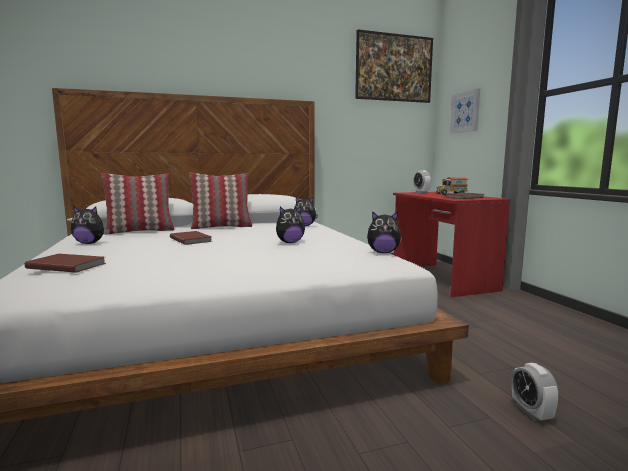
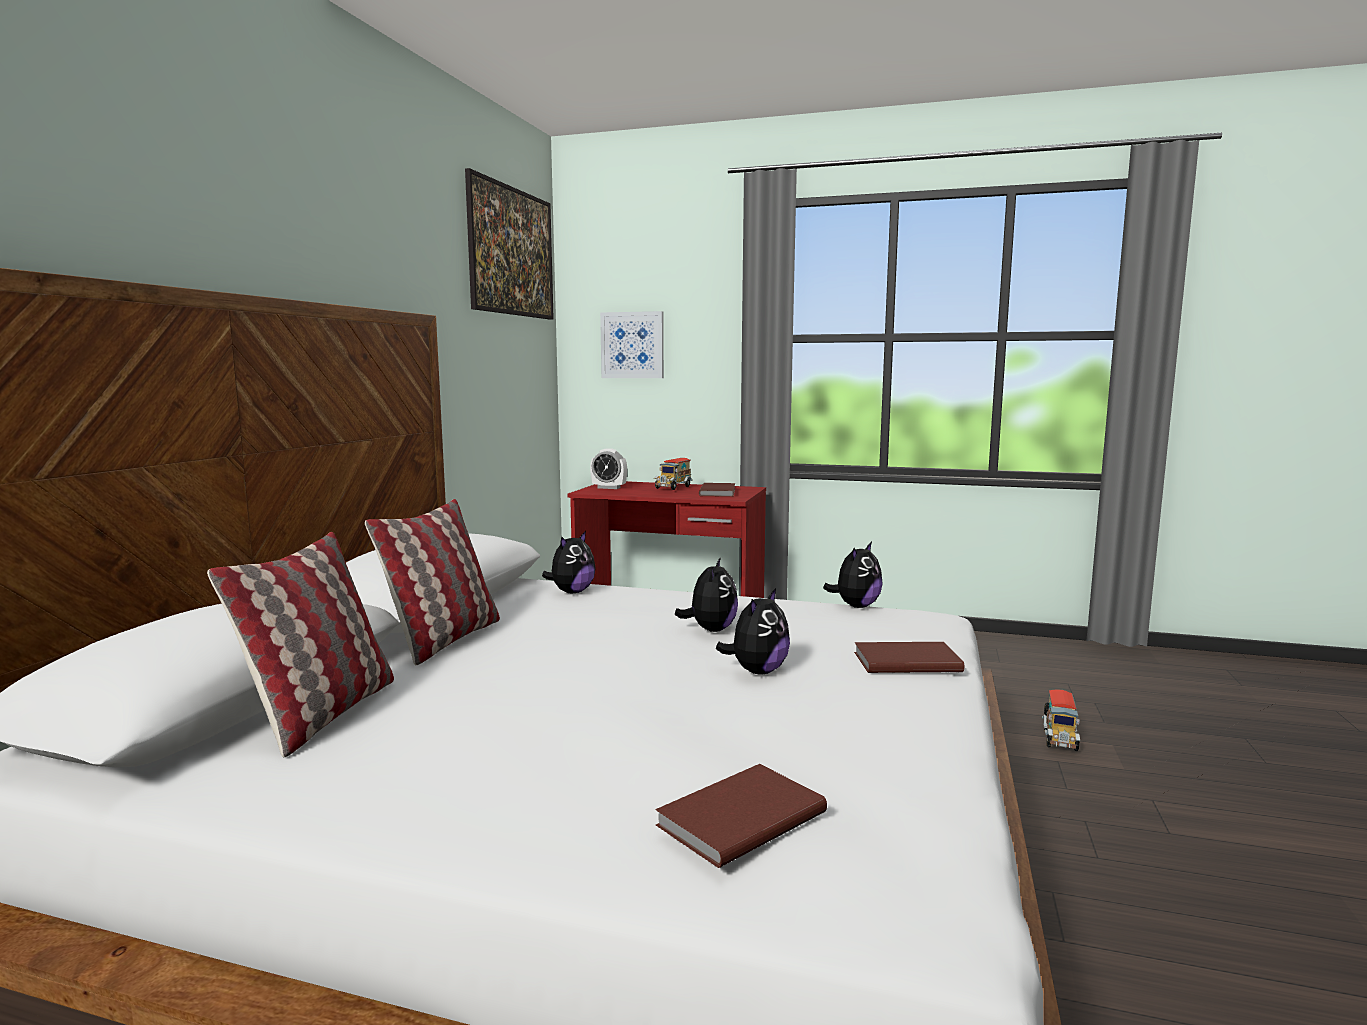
camera: 55 degrees left, 0 degrees up
(90, 243) = (403, 786): plush toy -> plush toy (757, 671)
(191, 239) = (575, 682): brown book -> brown book (905, 661)
(531, 412) = (1059, 739): alarm clock -> toy truck

